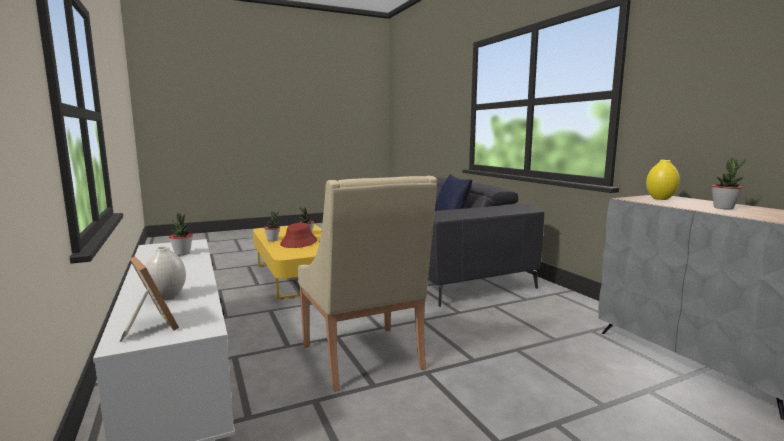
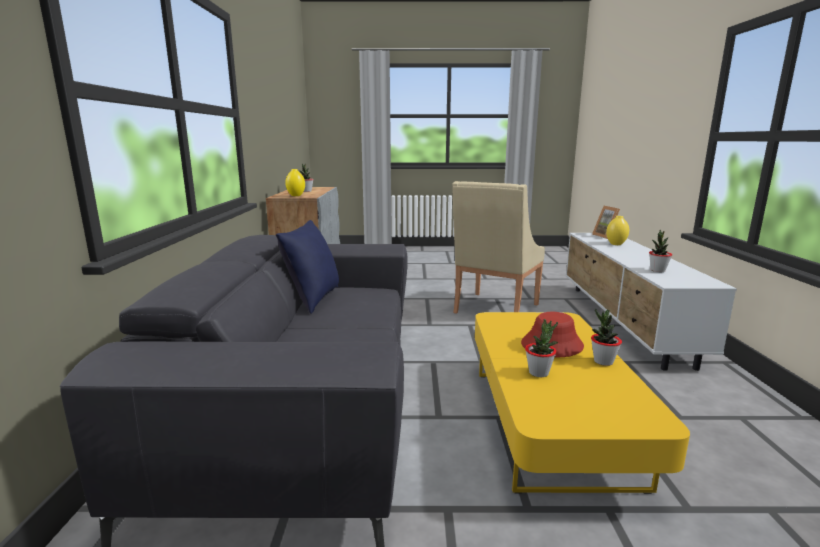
camera: 155 degrees left, 5 degrees up
(167, 297) = (615, 244): white vase -> yellow vase
(365, 358) = (494, 309): beige armchair -> beige armchair turned 150 degrees counterclockwise

